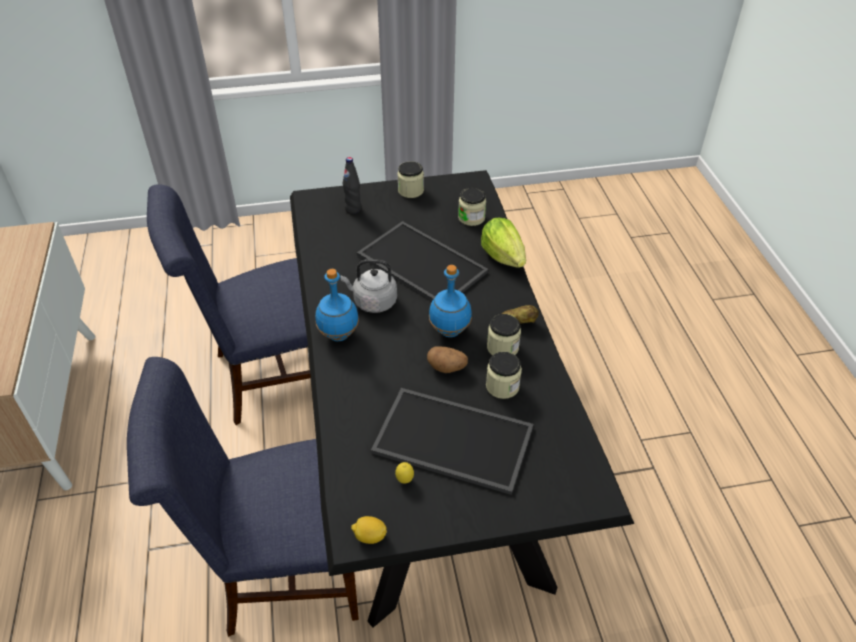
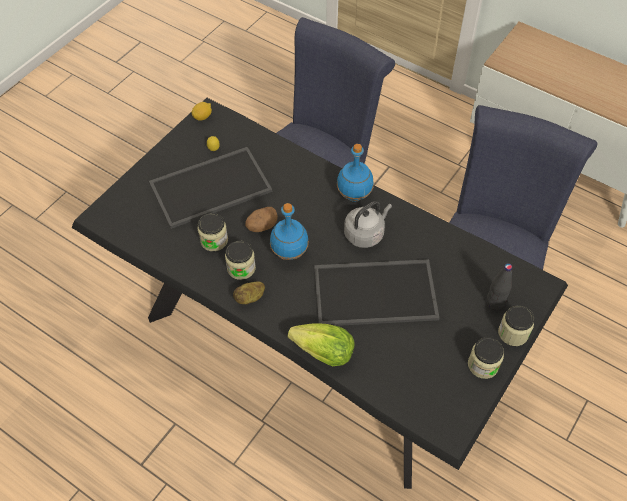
camera: 135 degrees right, 10 degrees up
(471, 218) = (396, 376): jar -> jar (513, 333)

